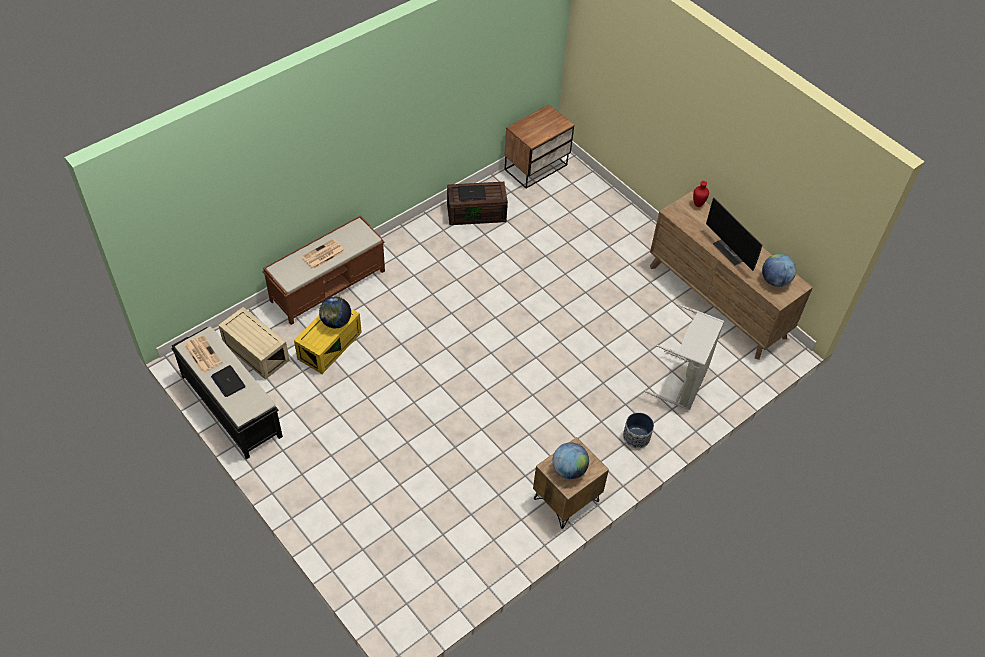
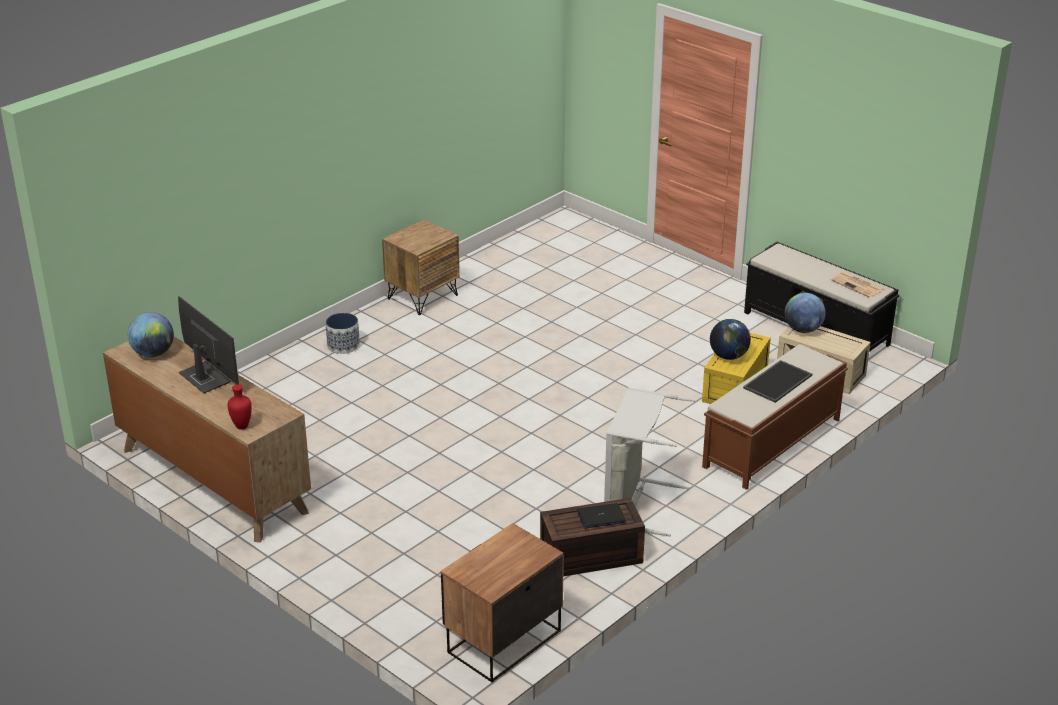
camera: 175 degrees right, 20 degrees down
(228, 381) = (812, 269): laptop -> none
(323, 255) = (777, 381): newspaper -> tray
(569, 470) = (423, 234): globe -> globe (803, 330)
(684, 383) = (278, 394): grey laundry basket -> grey laundry basket (636, 504)

